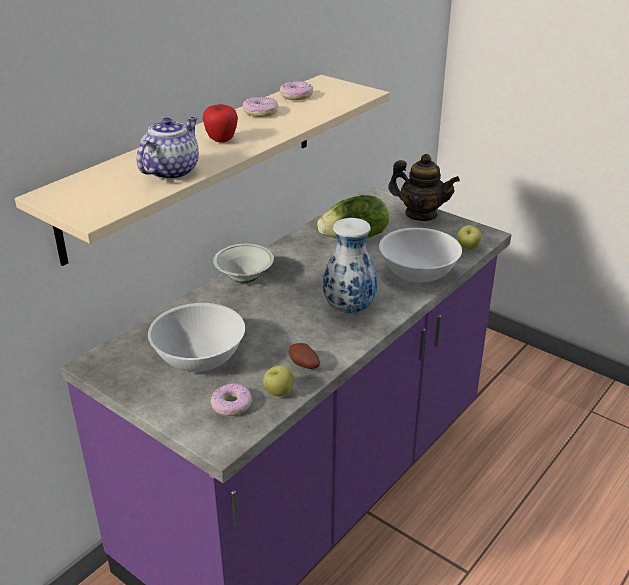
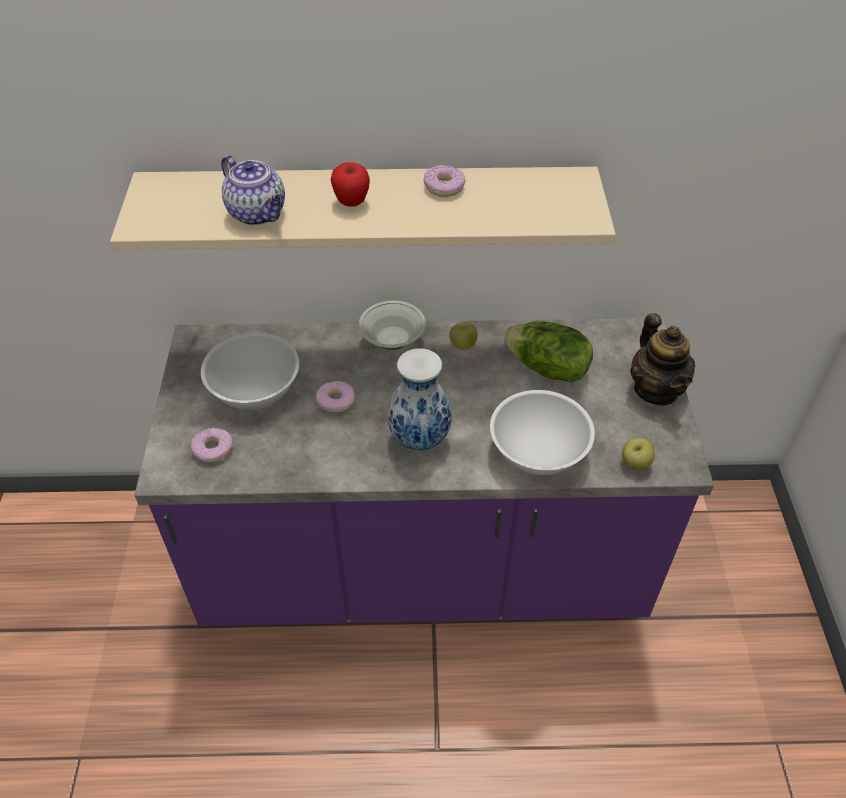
camera: 50 degrees right, 15 degrees up
(171, 171) = (258, 214): teapot -> teapot turned 60 degrees clockwise
(278, 392) = (254, 468): apple -> apple (463, 345)
(296, 96) = (514, 184): donut -> donut (336, 401)
(303, 365) = (305, 460): potato -> none

